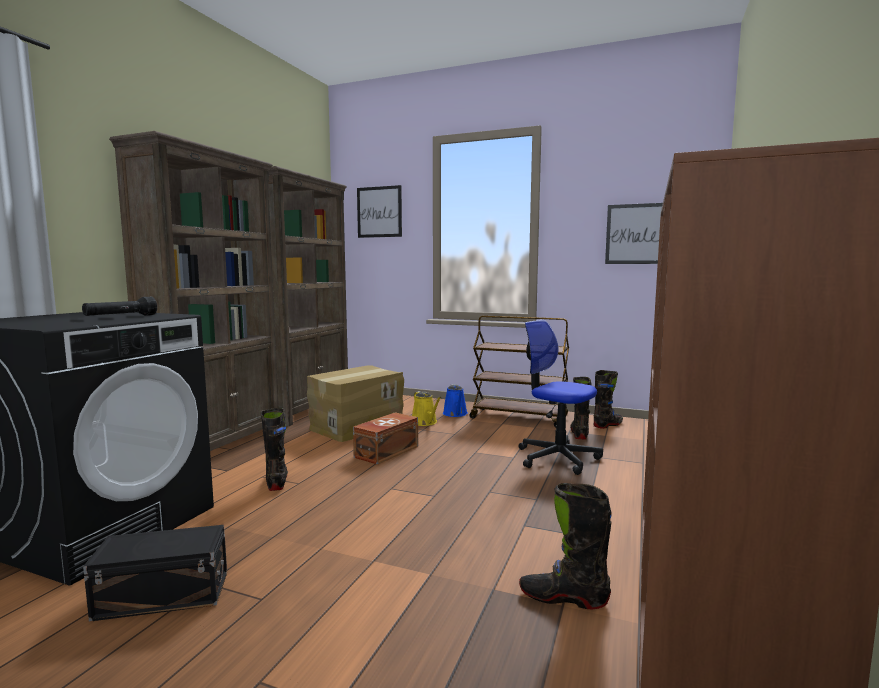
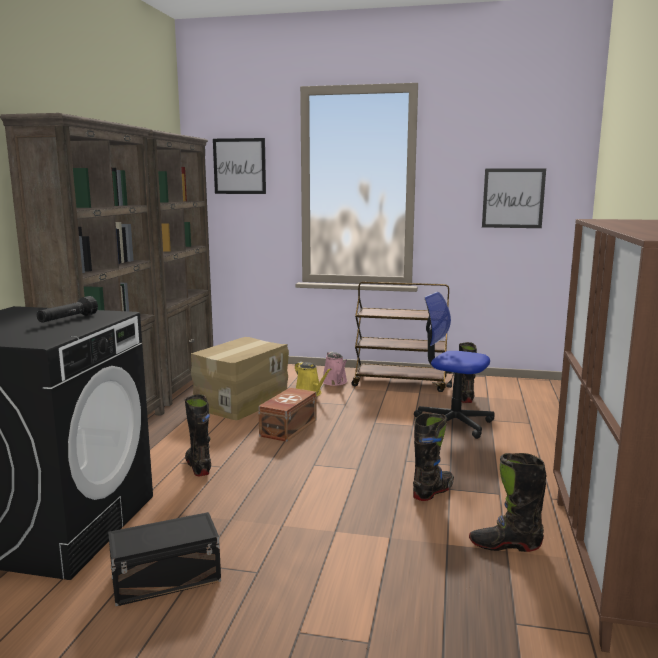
camera: 10 degrees left, 5 degrees up
(455, 414) = (335, 382): blue watering can -> pink watering can
(608, 425) = (486, 386): black boot -> black boot (433, 491)

